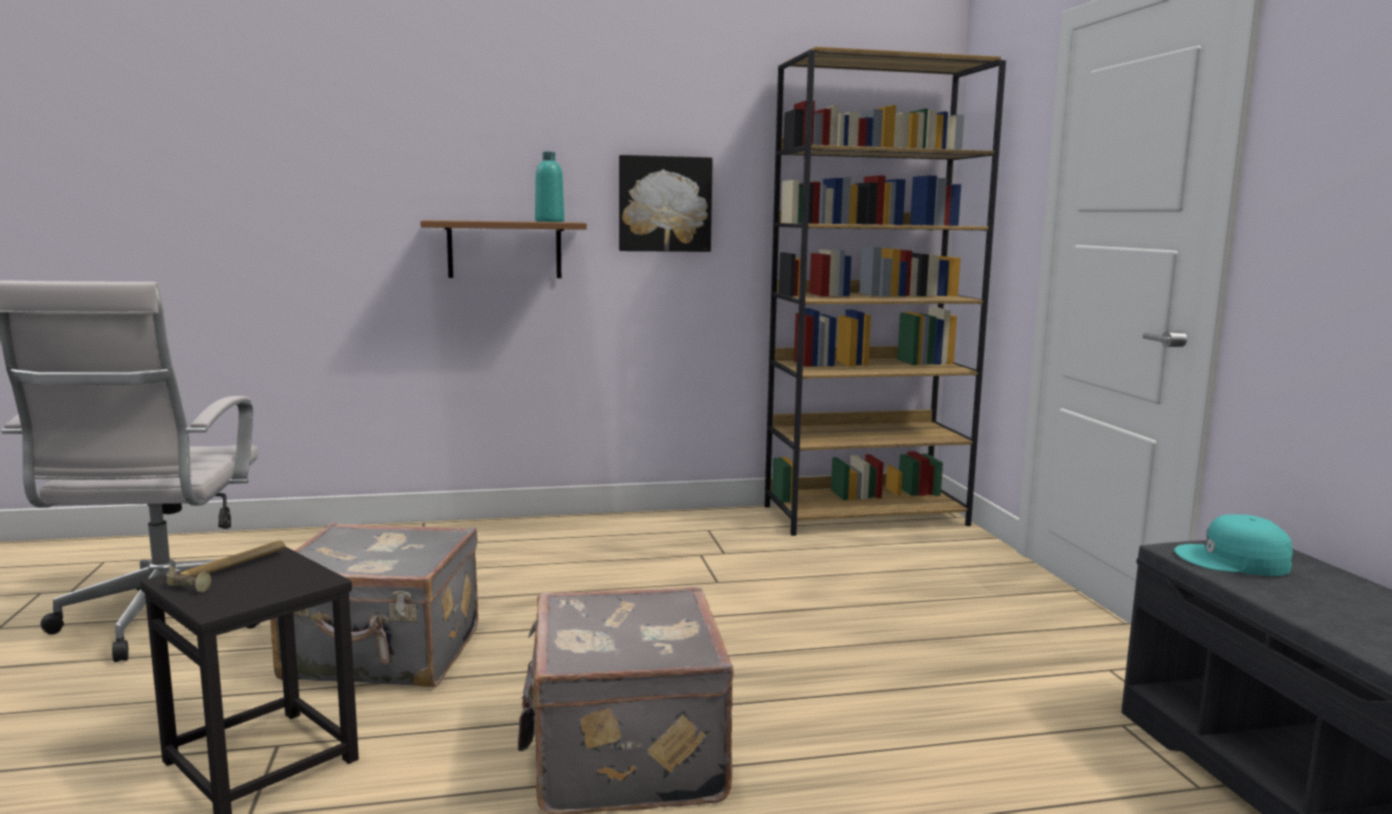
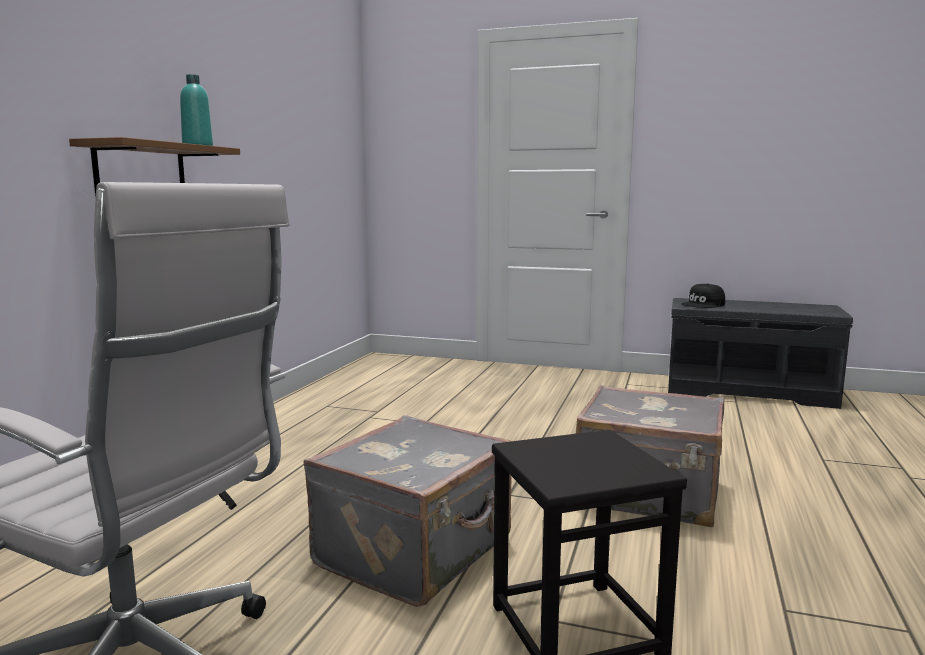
camera: 60 degrees left, 0 degrees up
(232, 571) = (555, 462): hammer -> none
(664, 204) = (243, 136): picture -> none
(865, 515) = (374, 369): brown bookcase -> none
(1233, 561) = (703, 304): turquoise cap -> black cap

